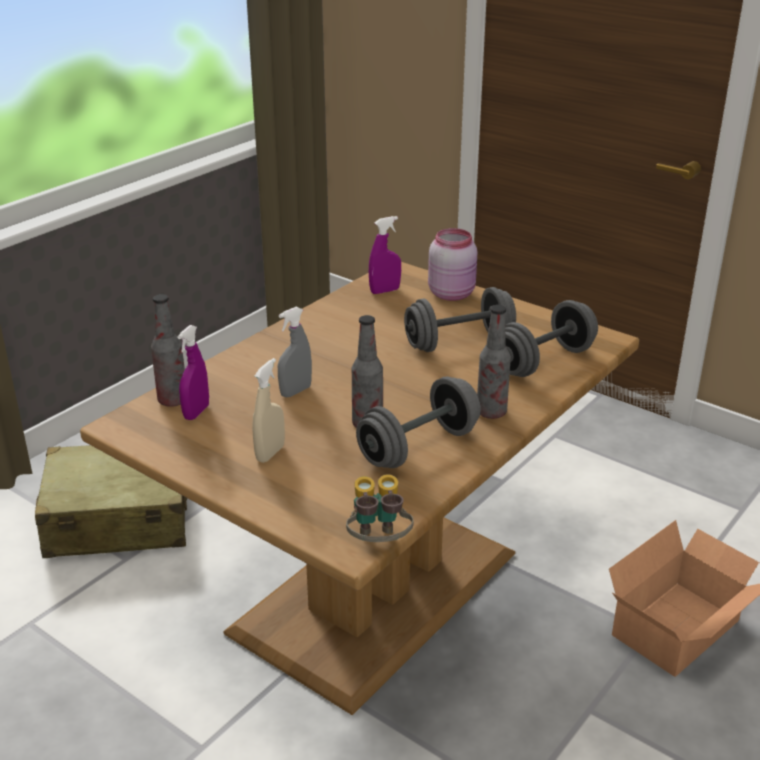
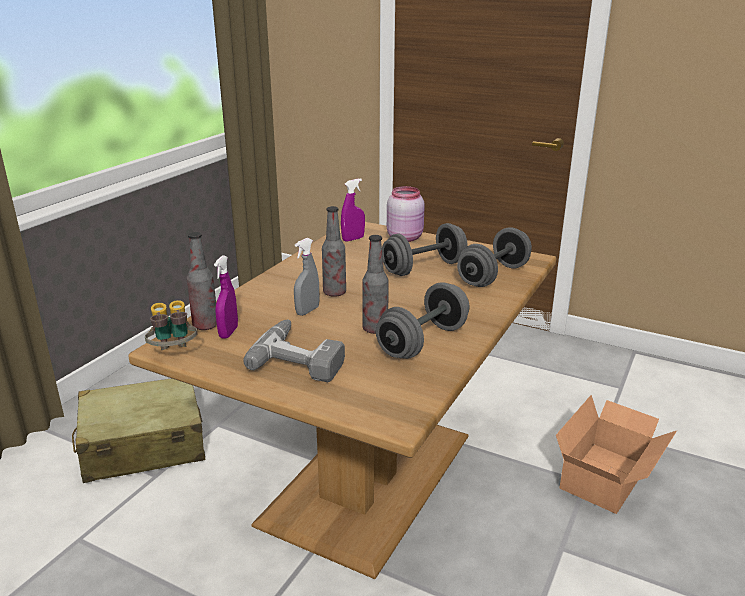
camera: 10 degrees left, 5 degrees down
(270, 453) = (302, 357): beige spray bottle -> power drill
(378, 544) = (419, 417): binoculars -> binoculars (174, 354)
(491, 412) = (470, 313): bottle -> bottle (334, 293)

